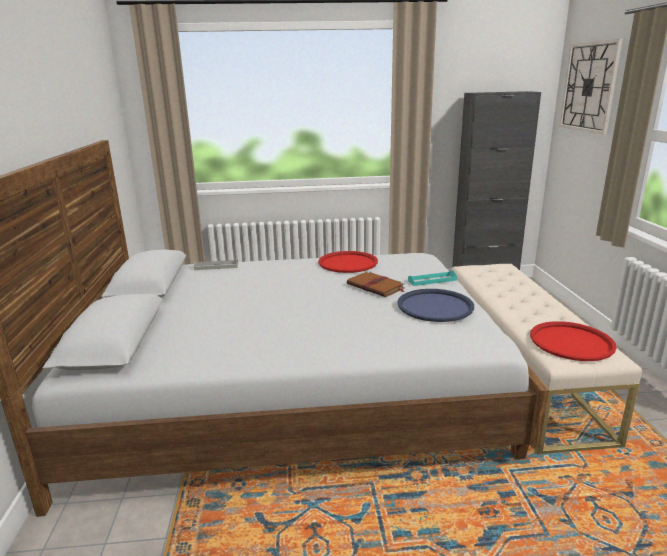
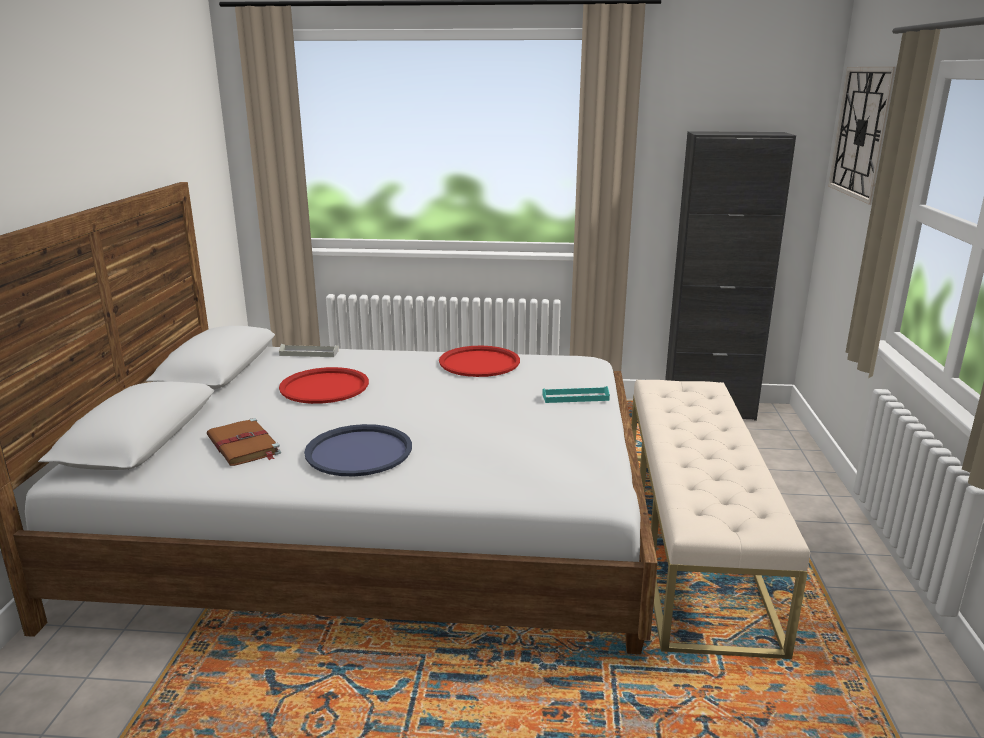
camera: 10 degrees right, 0 degrees up
(376, 286) = (495, 399): brown book -> brown book (244, 446)
(435, 306) = (552, 433): blue tray -> blue tray (359, 451)
(571, 342) = (729, 502): red tray -> red tray (324, 387)

